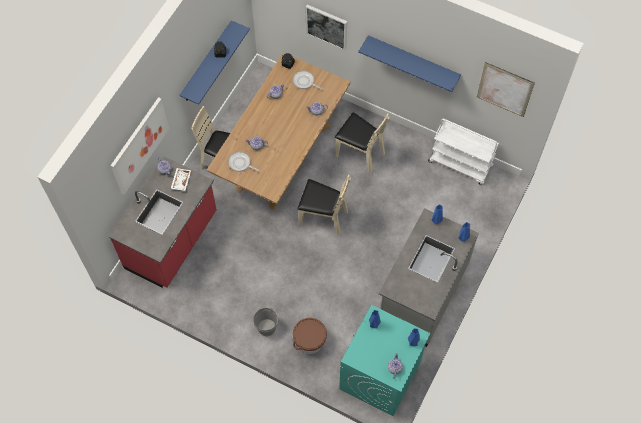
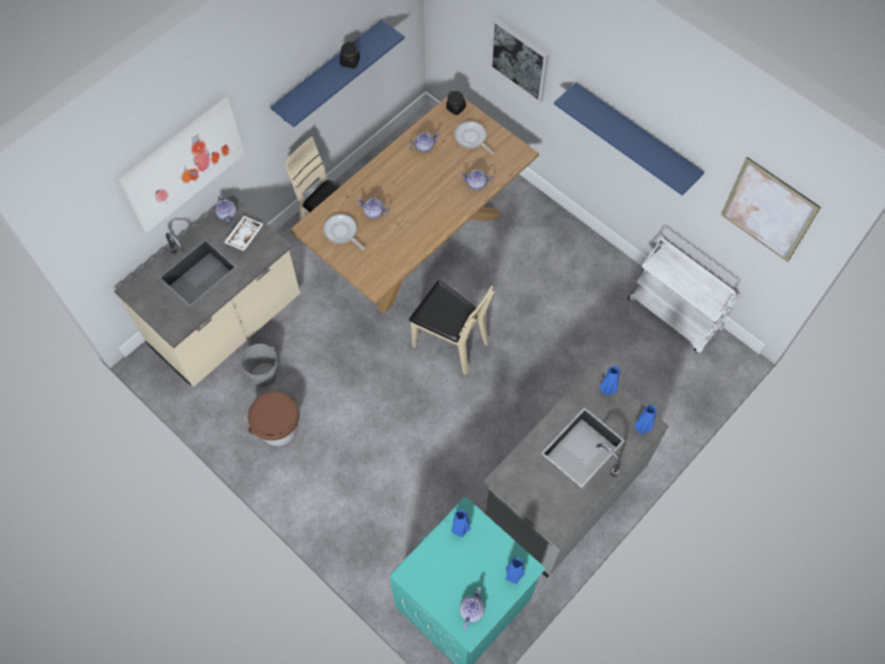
camera: 15 degrees right, 0 degrees up
(172, 241) = (226, 323): red counter -> beige counter
(266, 327) = (318, 483): grey bucket -> grey bucket (264, 375)
(309, 342) = (374, 522): brown bucket -> brown bucket (278, 428)
(360, 154) = (531, 264): beige chair -> none

